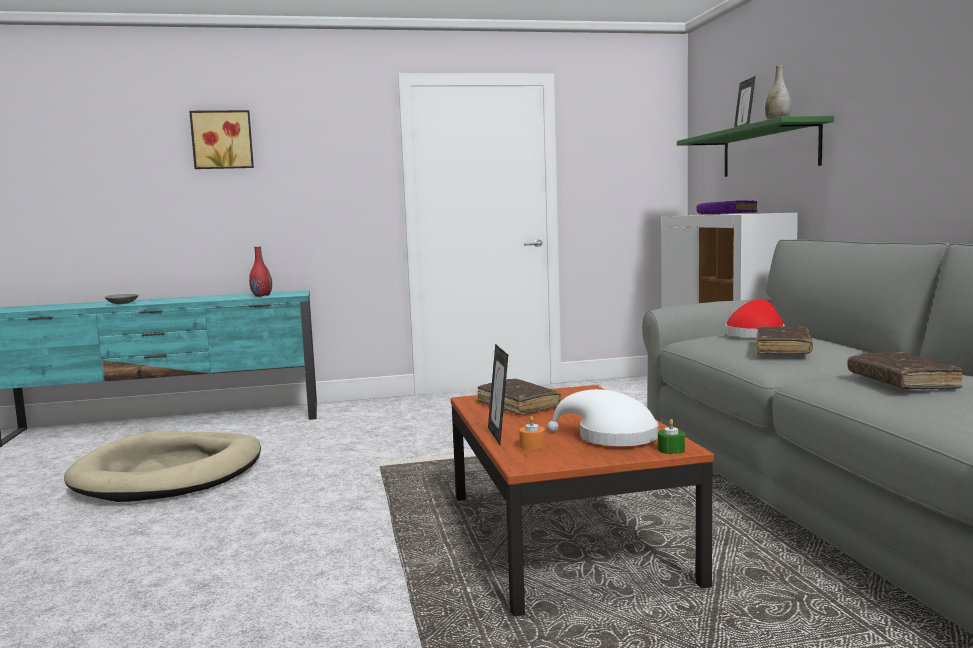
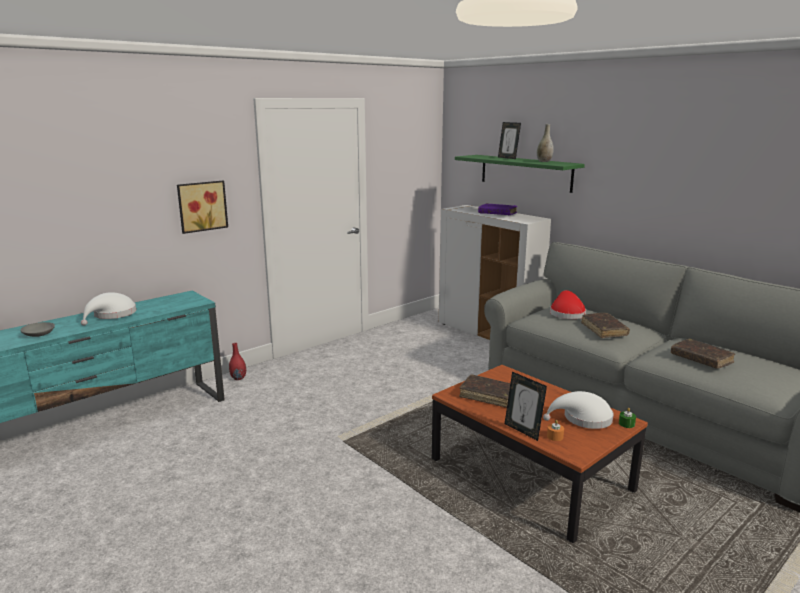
camera: 30 degrees left, 10 degrees up
(170, 473) = (177, 488): beige dog bed -> none
(203, 298) = (112, 315): none -> white hat
(222, 140) = (105, 162): picture -> picture (201, 206)
(261, 296) = (169, 306): red vase -> red vase (238, 378)

